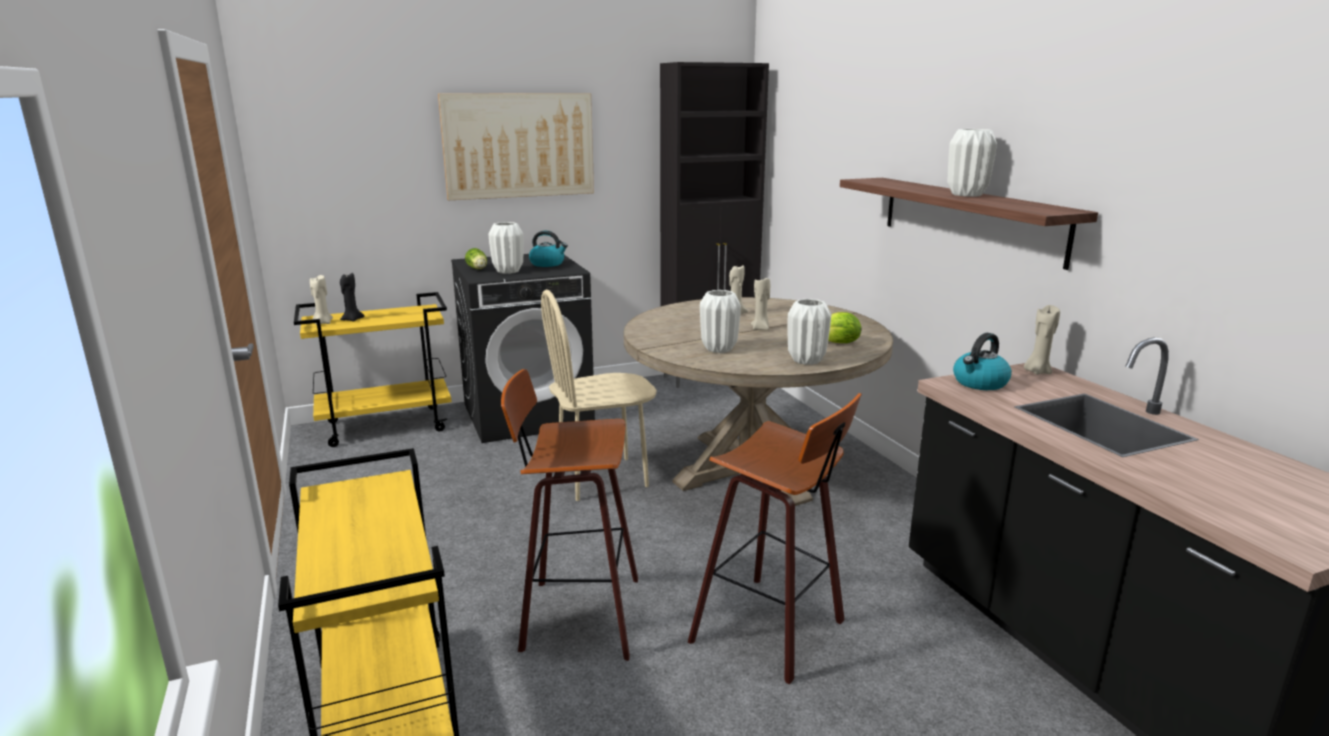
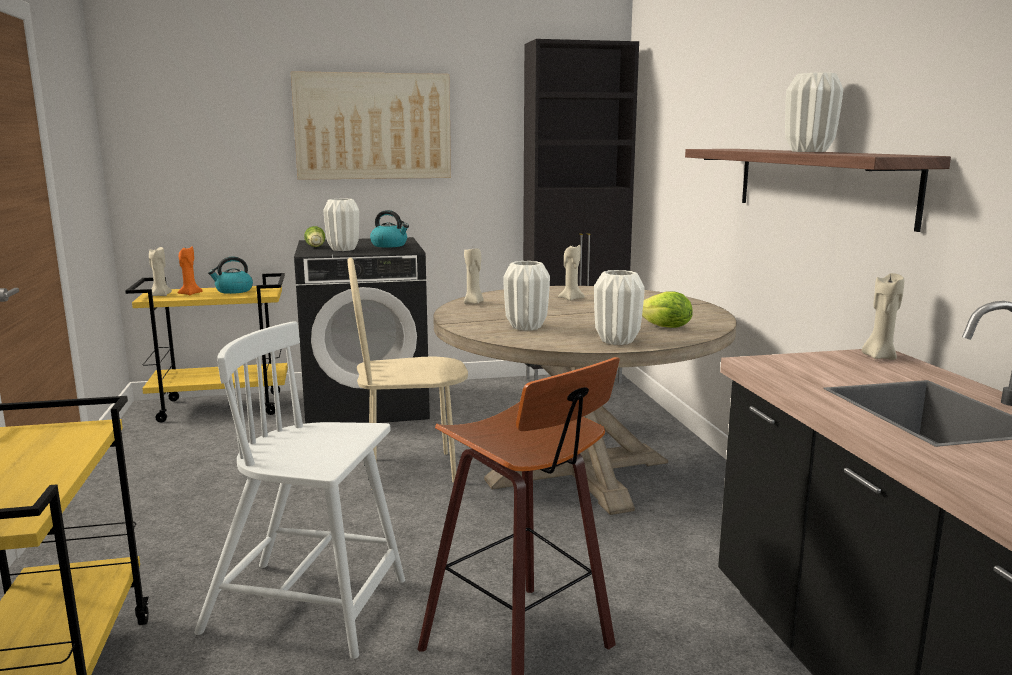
camera: 10 degrees right, 5 degrees down
(352, 319) = (190, 294): black candle -> orange candle
(577, 615) = (309, 607): stool -> white chair
(760, 328) = (588, 312): beige candle -> beige candle (473, 303)
(979, 383) = (795, 364): kettle -> kettle (233, 291)

